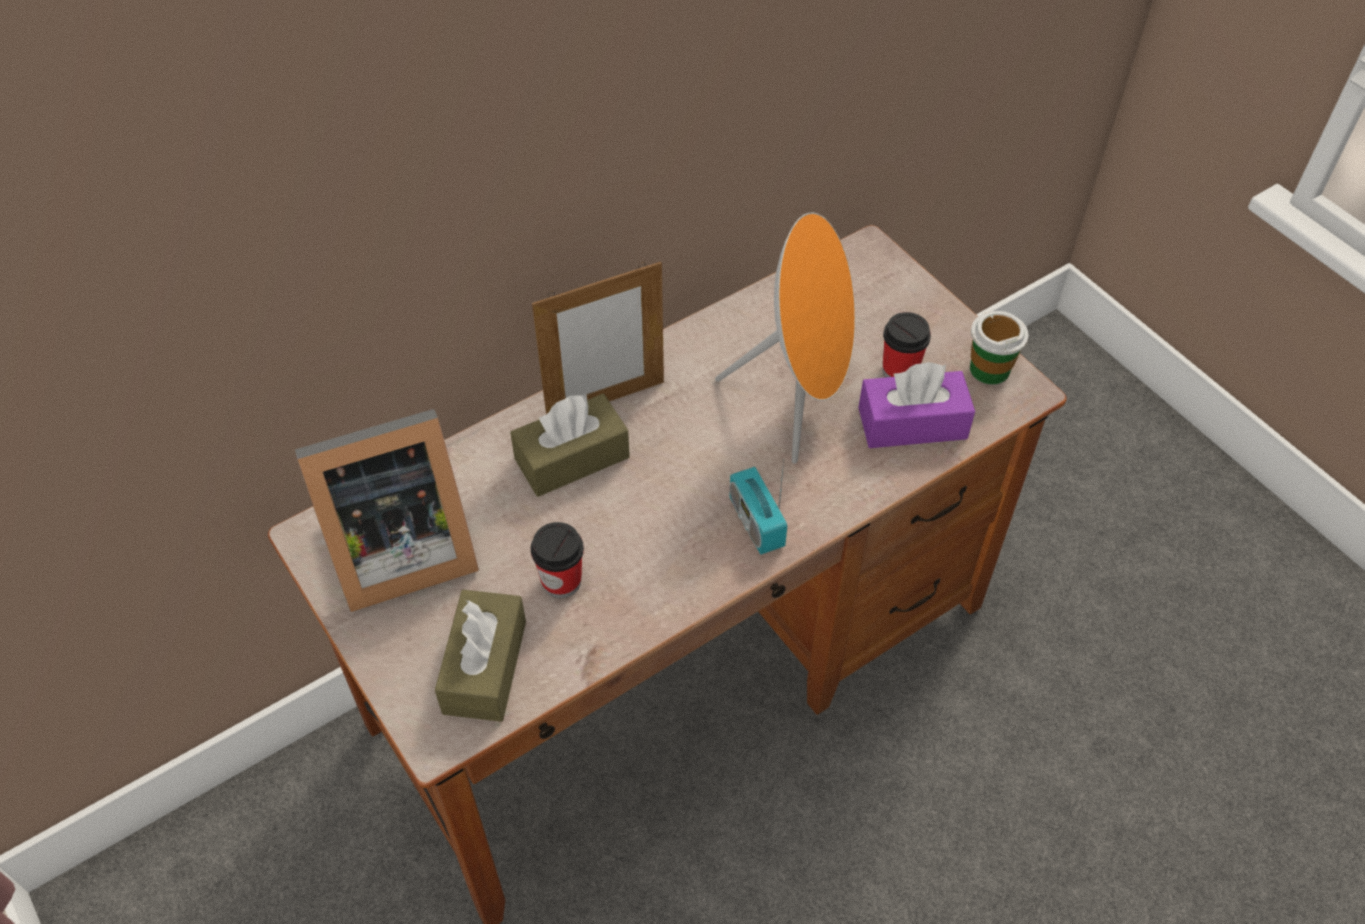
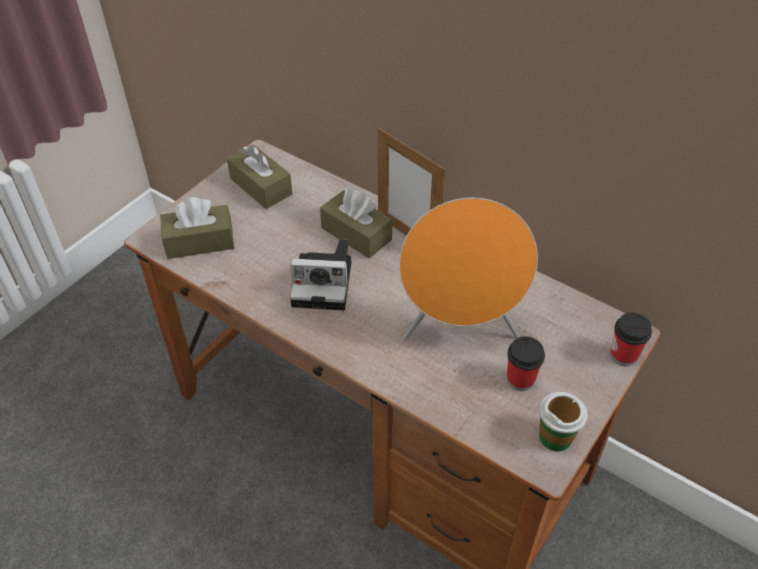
camera: 70 degrees right, 5 degrees down
(397, 552) = (261, 186): picture frame -> brown tissue box
(561, 581) = (266, 255): cup -> cup (623, 355)
(654, 522) = (325, 283): none -> camera
(756, 522) = (345, 332): radio -> none
(912, 423) = (473, 398): purple tissue box -> none

